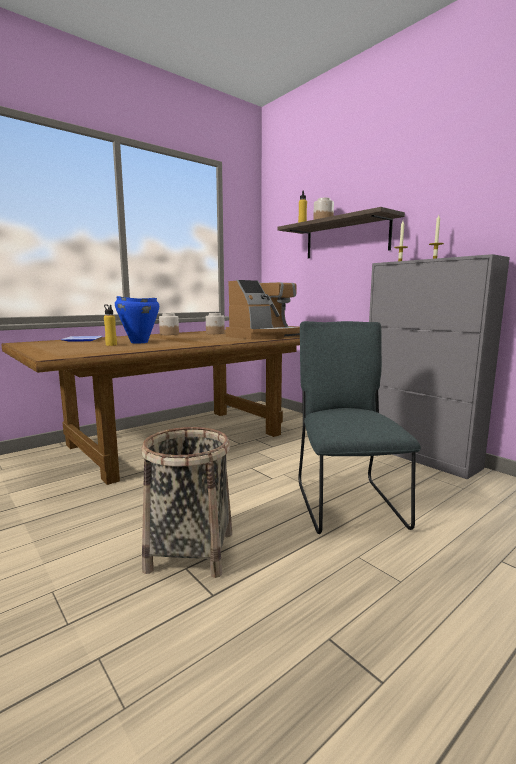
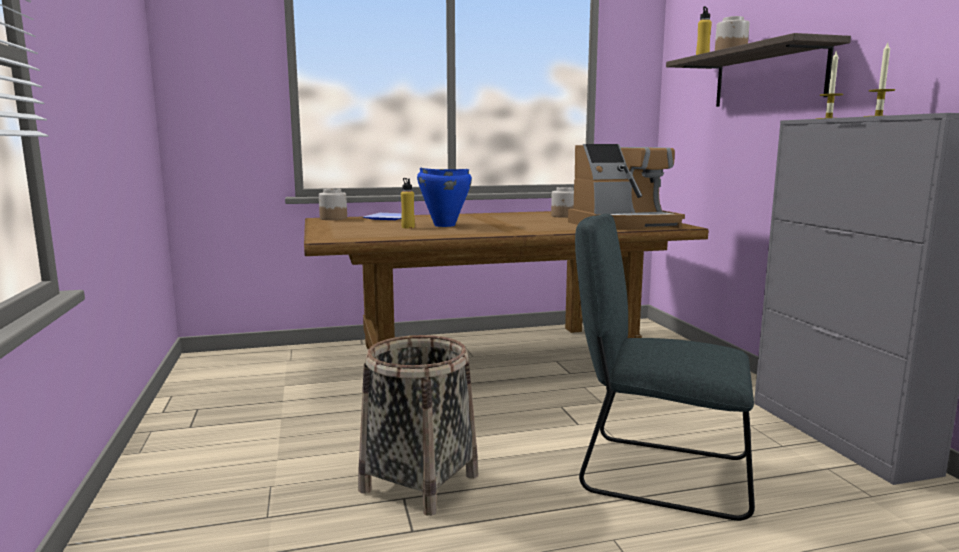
camera: 25 degrees right, 0 degrees up
(169, 334) = (502, 214): jar -> jar (333, 218)
(346, 502) = (656, 474): grey chair -> grey chair turned 90 degrees counterclockwise

